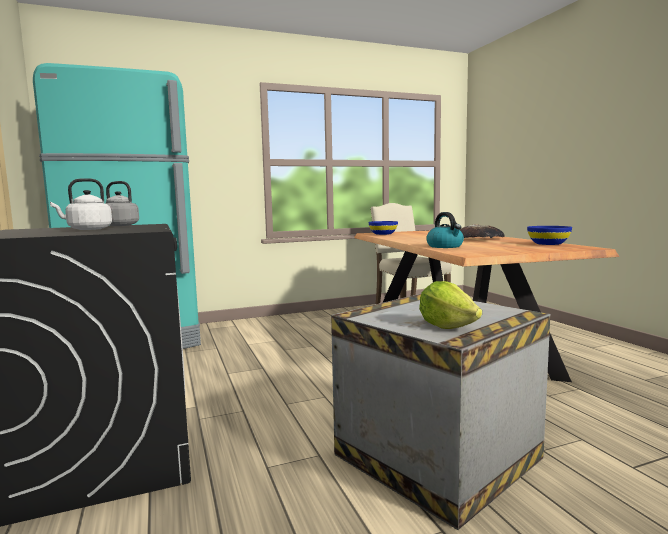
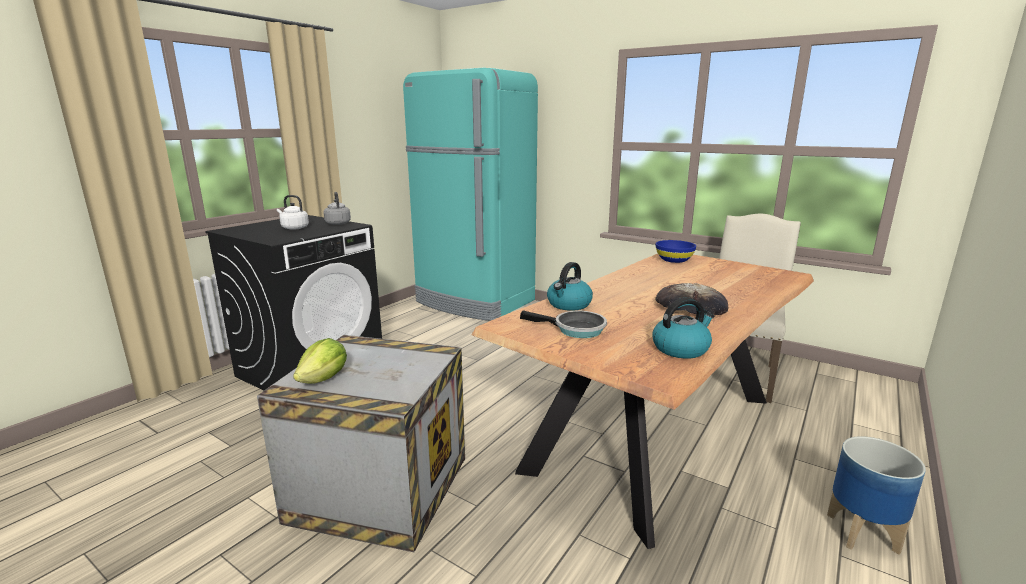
camera: 55 degrees right, 10 degrees up
(498, 249) = (575, 329): none -> frying pan
(548, 244) = (681, 348): blue bowl -> kettle
(577, 339) = (861, 533): none -> planter

